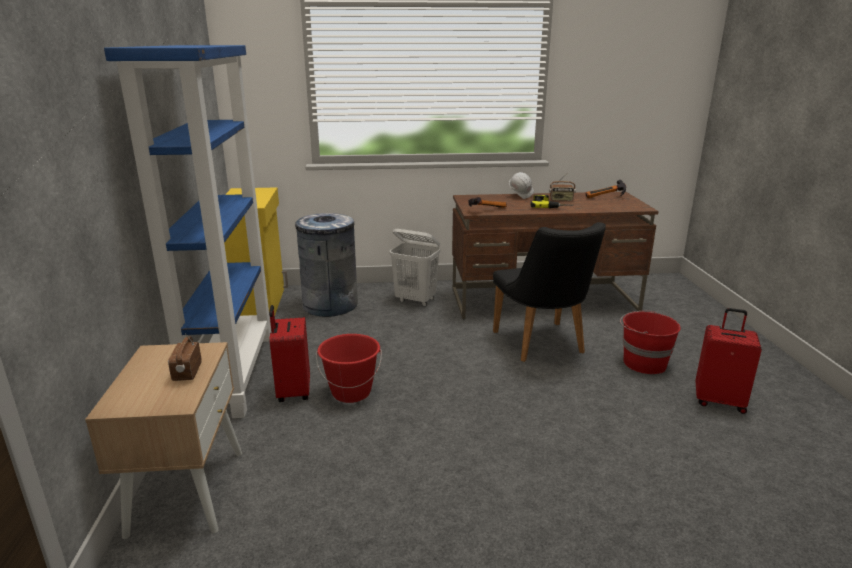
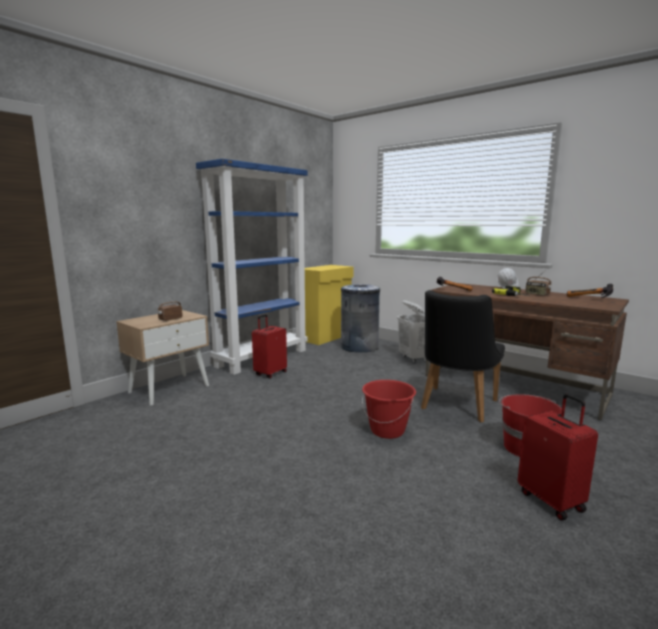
camera: 45 degrees right, 10 degrees down
(351, 392) = (294, 383): red bucket -> red bucket (387, 430)

